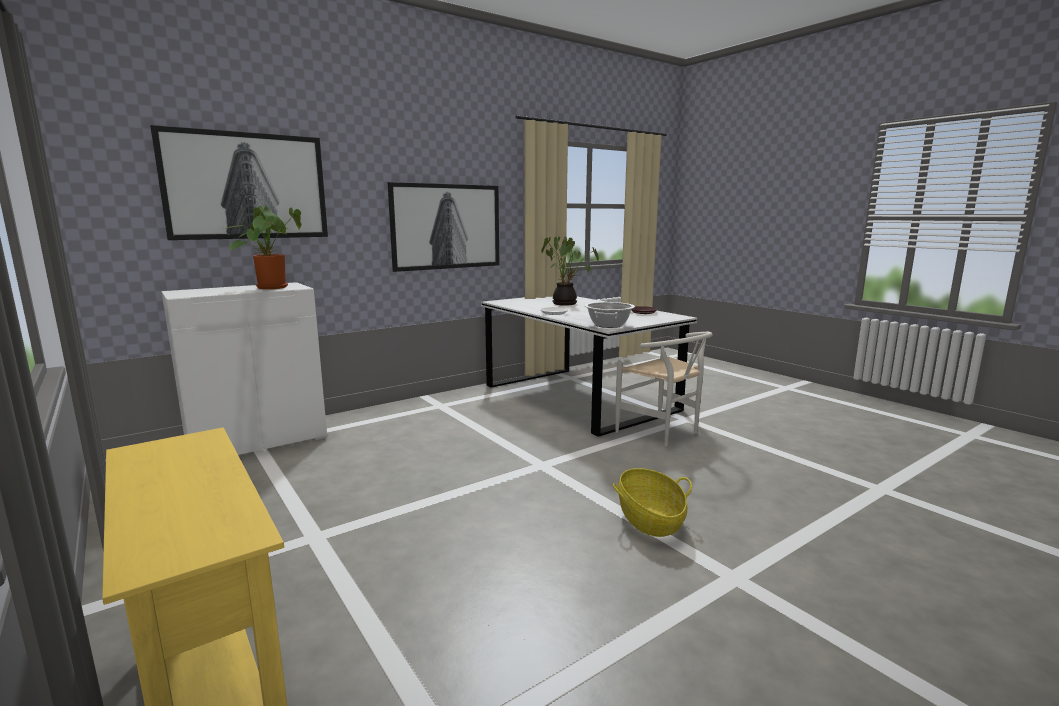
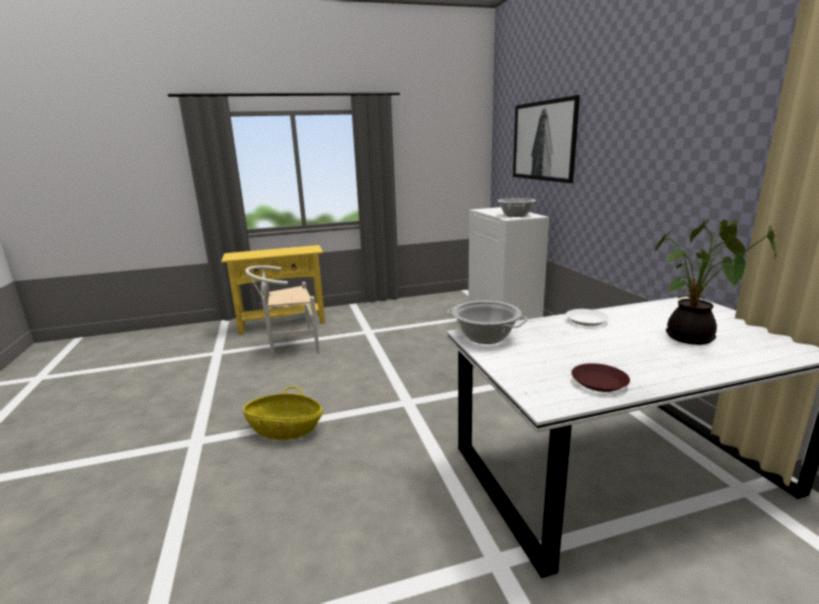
camera: 110 degrees right, 5 degrees up
(271, 287) = (516, 215): potted plant -> cooking pot
(446, 226) = (666, 184): picture -> none
(663, 433) = (448, 507): white chair -> white chair (288, 347)

